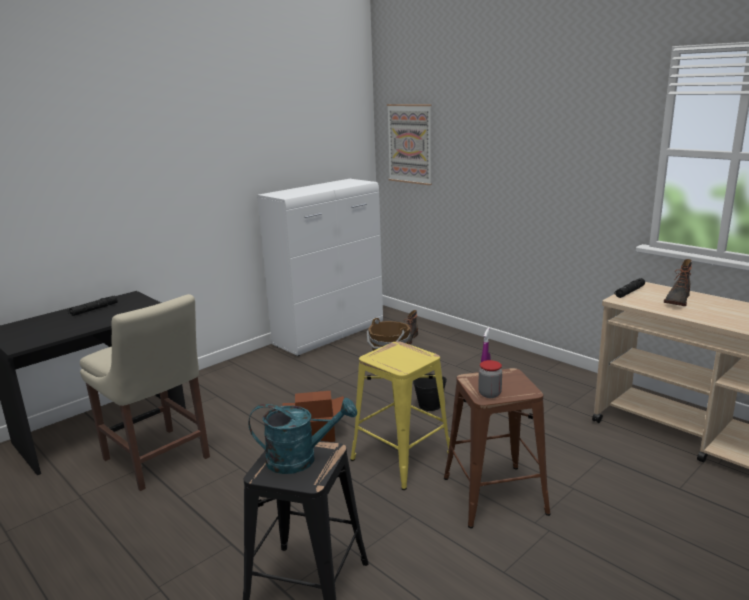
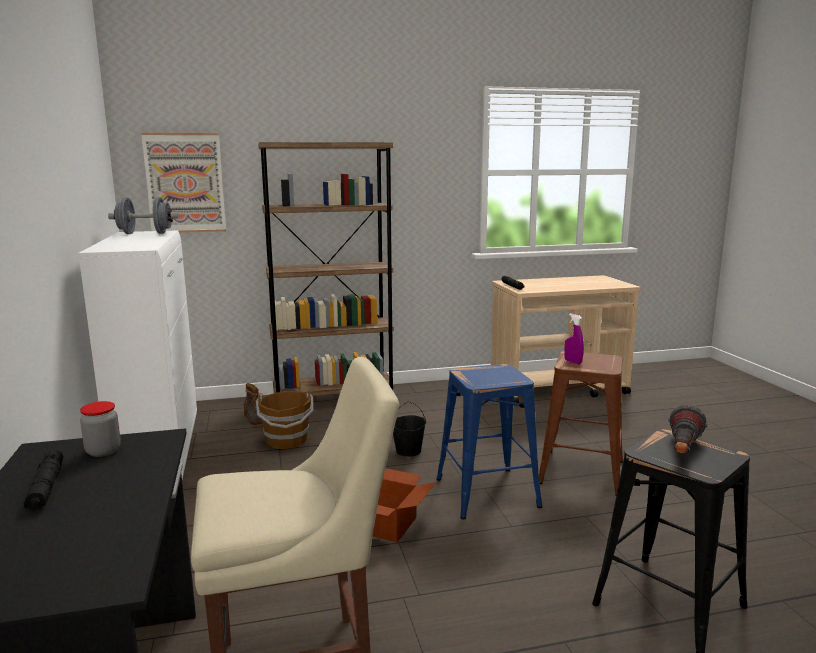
camera: 60 degrees left, 5 degrees down
(301, 459) = (682, 450): turquoise watering can -> flashlight
(348, 182) = (145, 233): none -> grey dumbbell
(400, 458) = (487, 493): yellow stool -> blue stool
(478, 348) = (333, 399): none -> brown bookcase
(489, 394) = (603, 367): jar -> jar (103, 451)
(677, 300) = (544, 283): boot -> none

